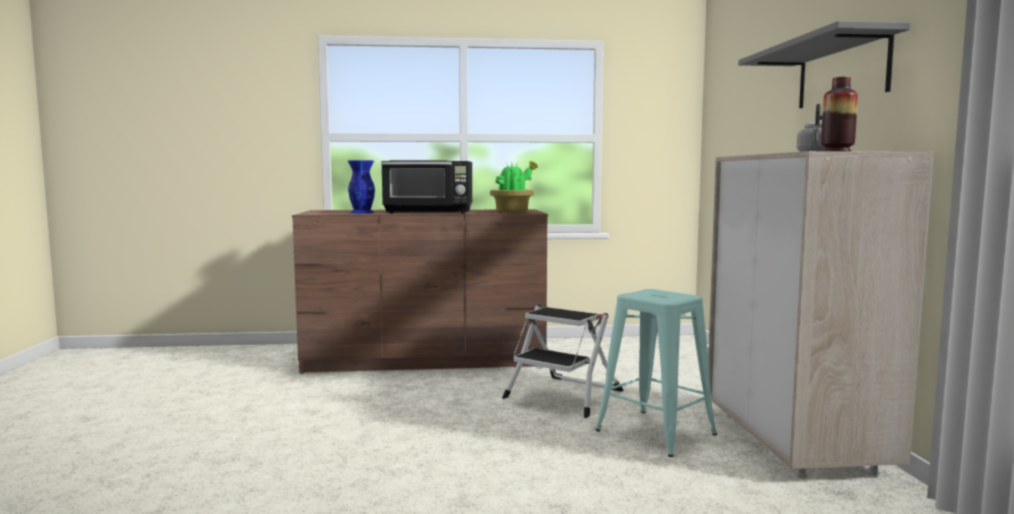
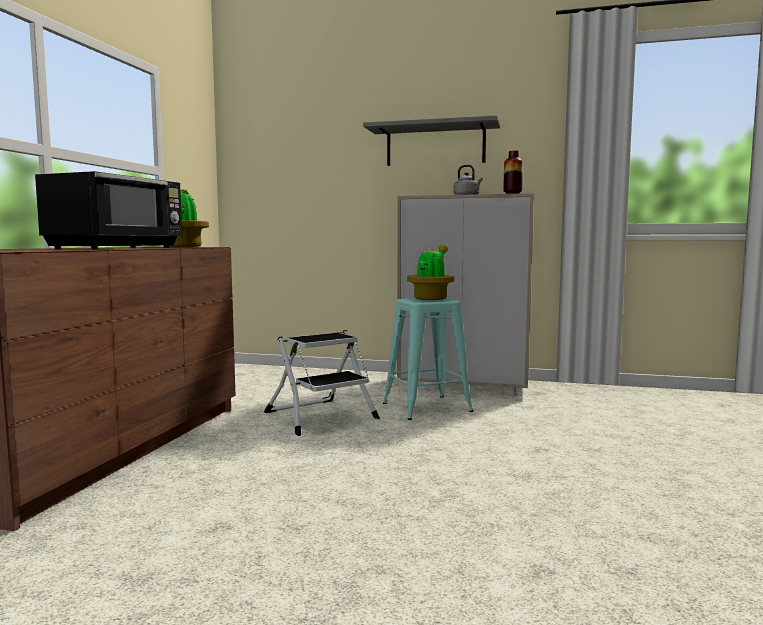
camera: 70 degrees left, 0 degrees up
(362, 212) = (47, 249): blue vase -> none
(669, 295) = (431, 299): none -> potted plant

